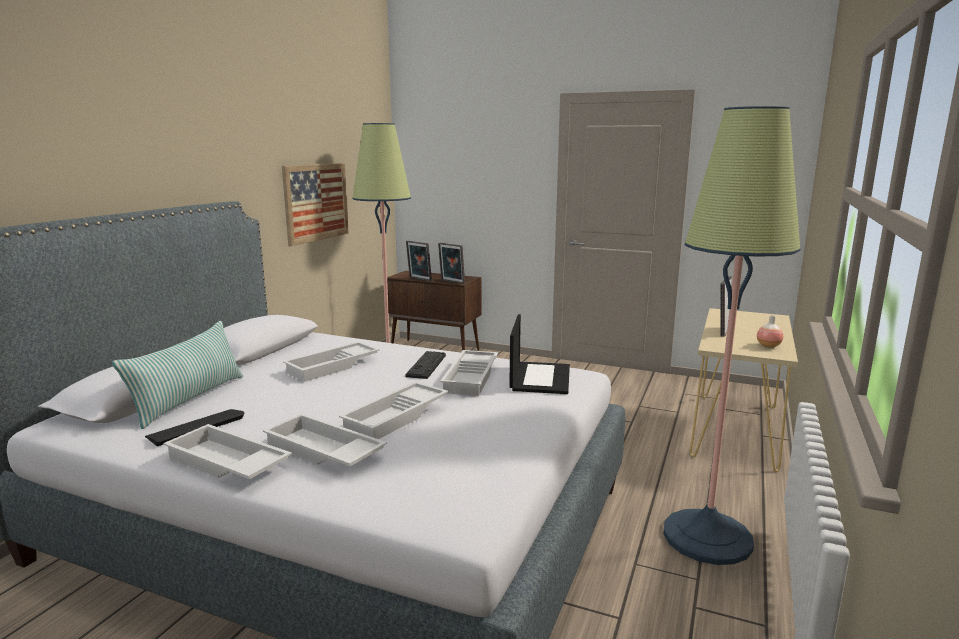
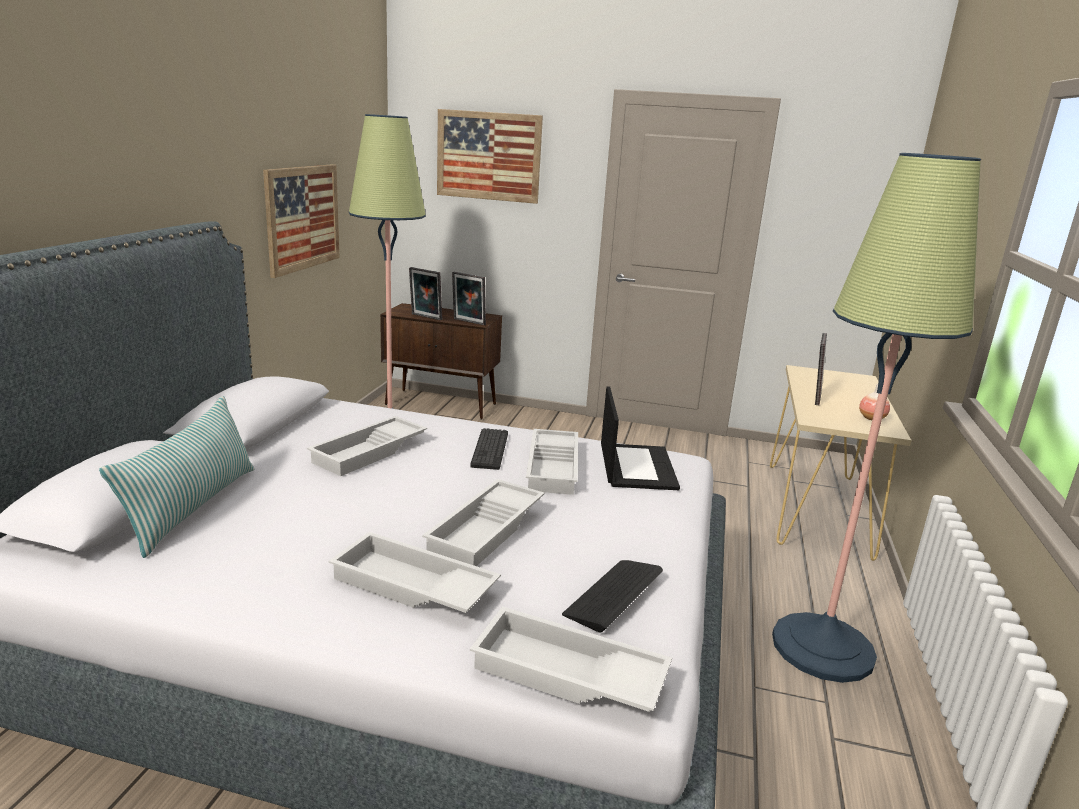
camera: 10 degrees left, 5 degrees up
(196, 427) = (221, 553): keyboard -> keyboard (613, 595)
(225, 464) = (287, 611): white tray -> white tray (566, 675)
(466, 152) = (488, 156): none -> picture

